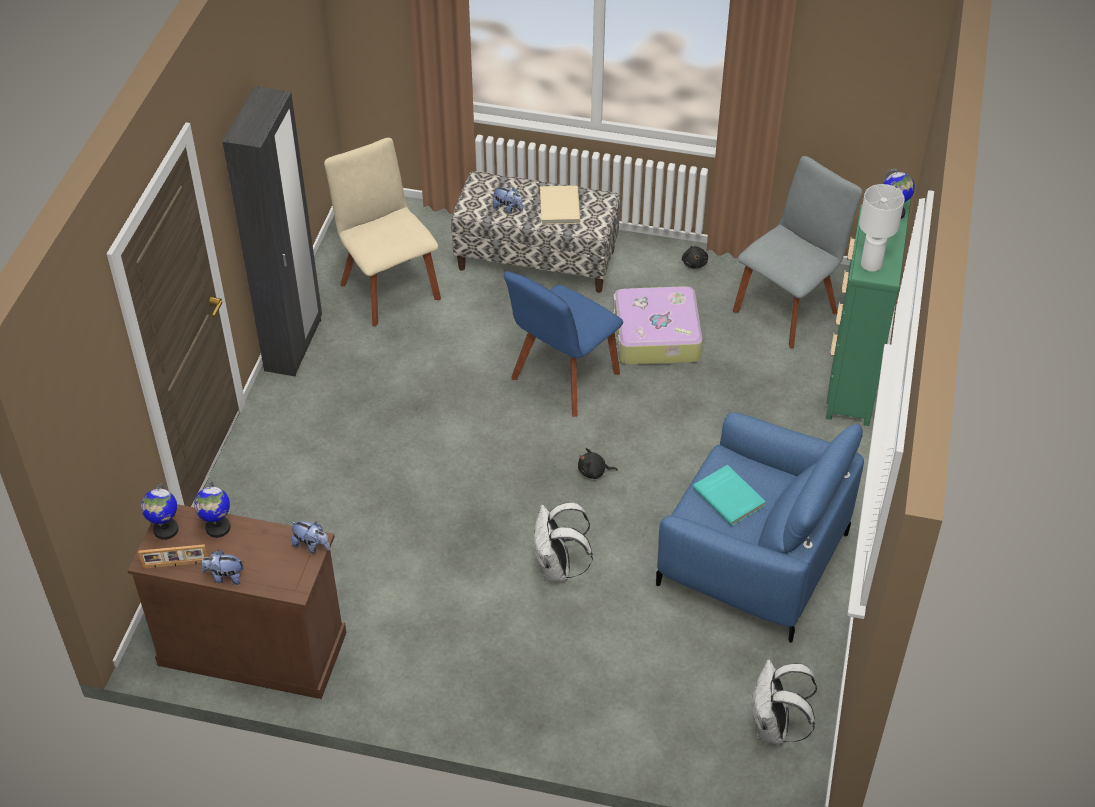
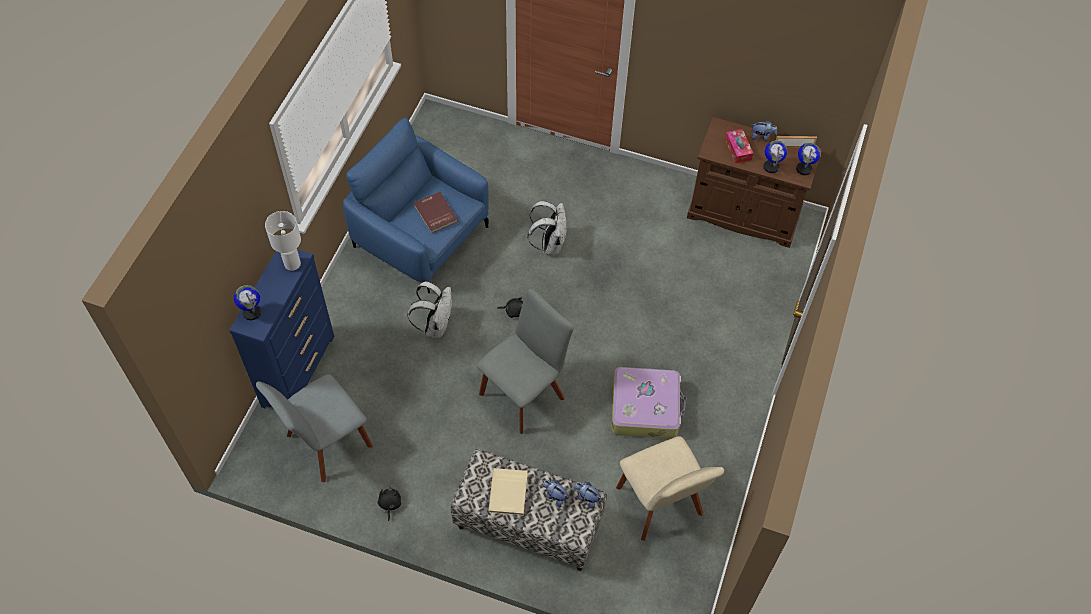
camera: 175 degrees left, 10 degrees up
(267, 551) = (738, 149): none -> tissue box
(294, 345) = (738, 450): black wardrobe -> none
(311, 545) = (711, 150): plush toy -> plush toy (586, 498)
(562, 379) = (524, 392): blue chair -> grey chair
(655, 337) = (443, 426): suitcase -> suitcase (645, 408)
(729, 496) = (435, 214): turquoise book -> red book
(774, 728) = (439, 139): white backpack -> white backpack (435, 325)
(853, 377) = (299, 370): green dresser -> blue dresser

